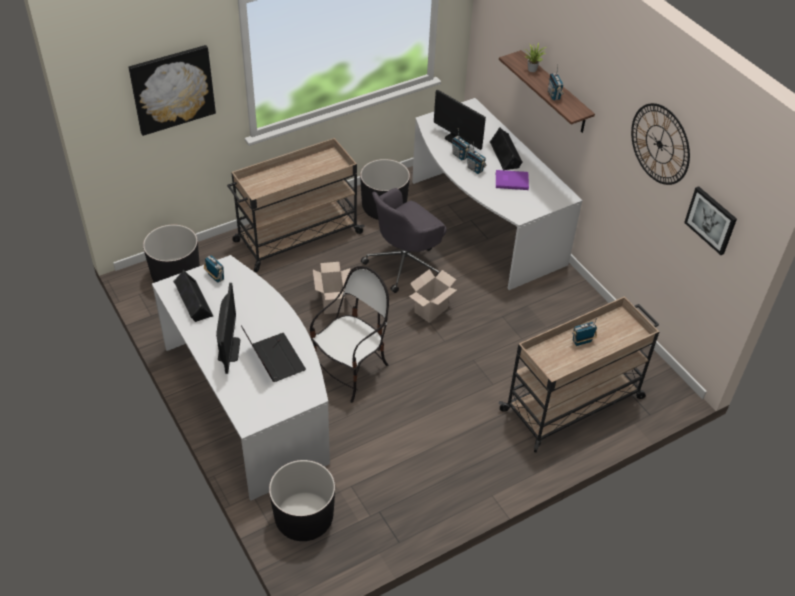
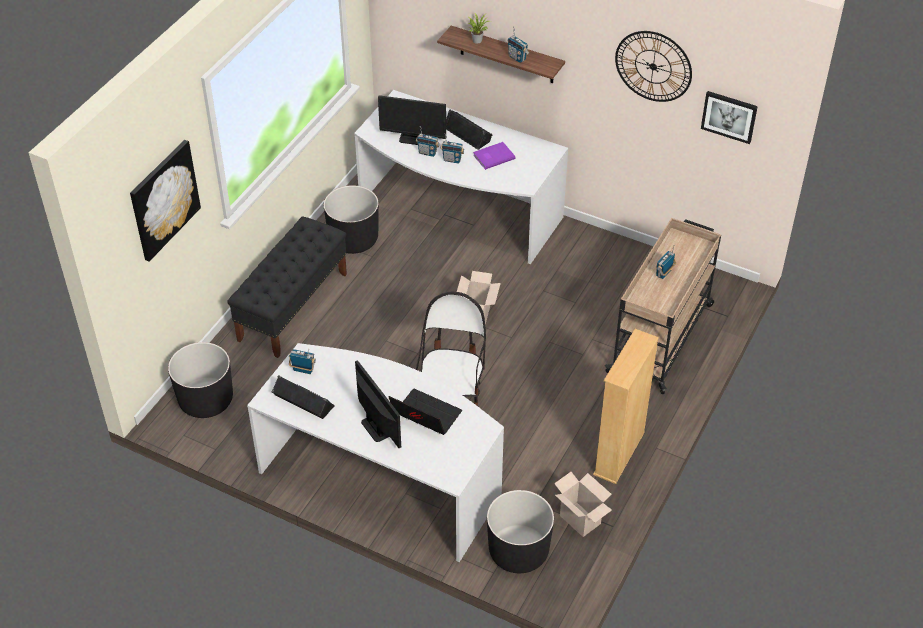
camera: 30 degrees left, 0 degrees up
(296, 237) = (293, 306): beige cart -> black bench
(333, 303) = (383, 352): cardboard box -> cardboard box (581, 520)
(405, 263) = (417, 283): grey office chair -> none
(455, 483) = (619, 453): none -> beige bookcase

